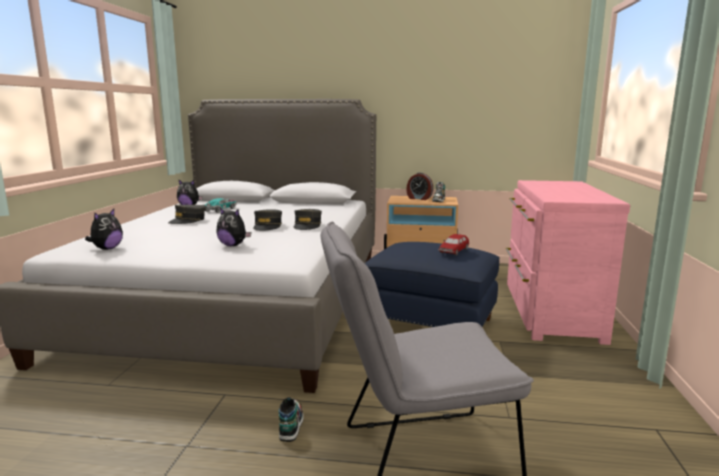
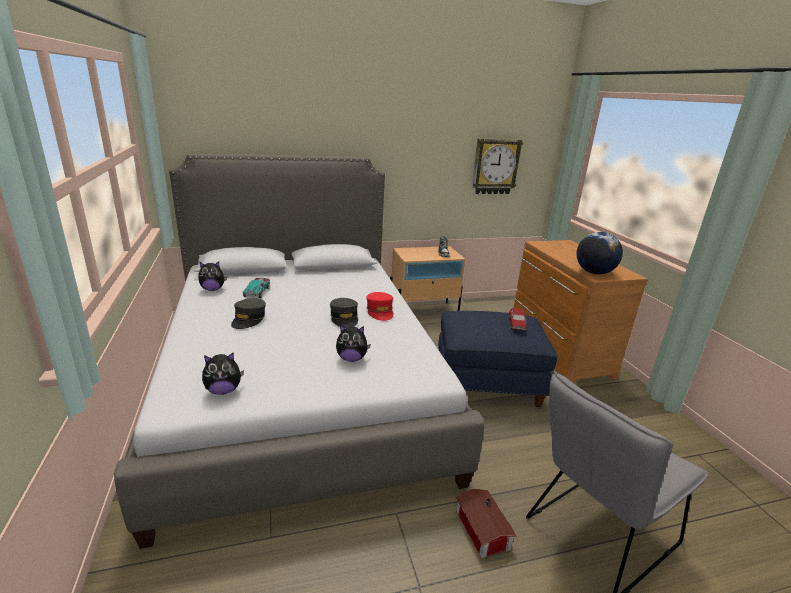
camera: 25 degrees left, 10 degrees up
(107, 249) = (223, 390): plush toy -> plush toy turned 75 degrees clockwise
(290, 425) = (481, 531): shoe -> toy house
(307, 225) = (380, 311): grey cap -> red cap
(419, 198) = (423, 251): alarm clock -> none
(506, 108) = (495, 166): none -> wall clock
(549, 313) = (557, 351): pink dresser -> brown dresser
(559, 197) = (594, 273): none -> globe

